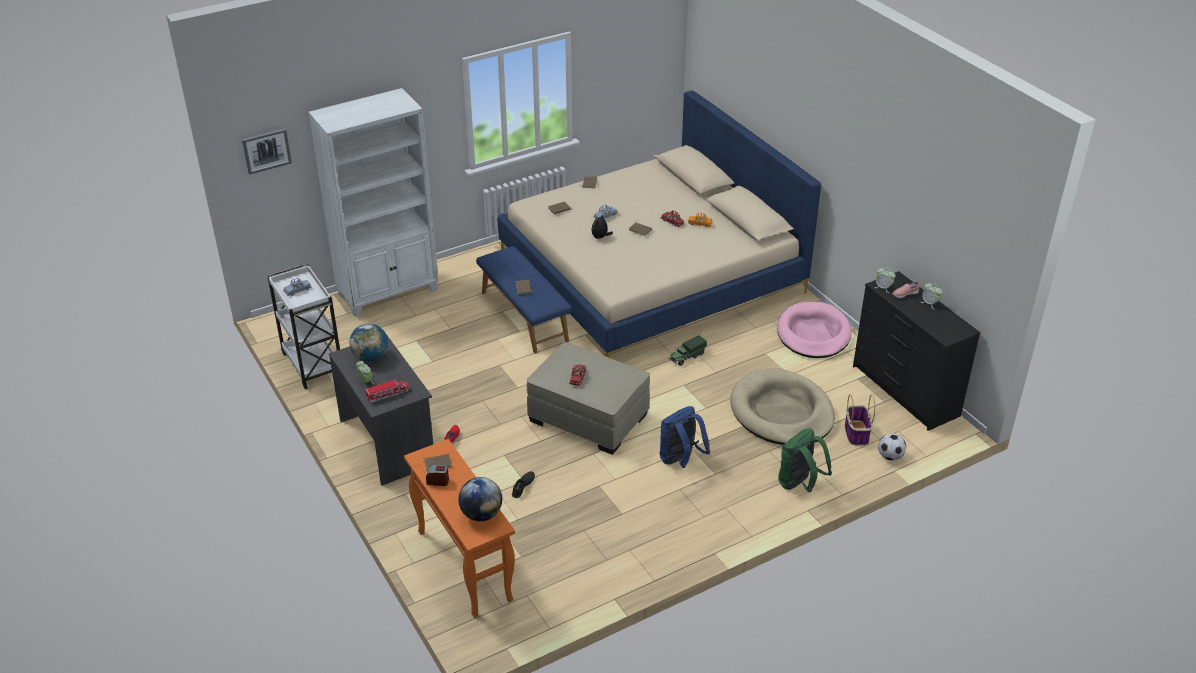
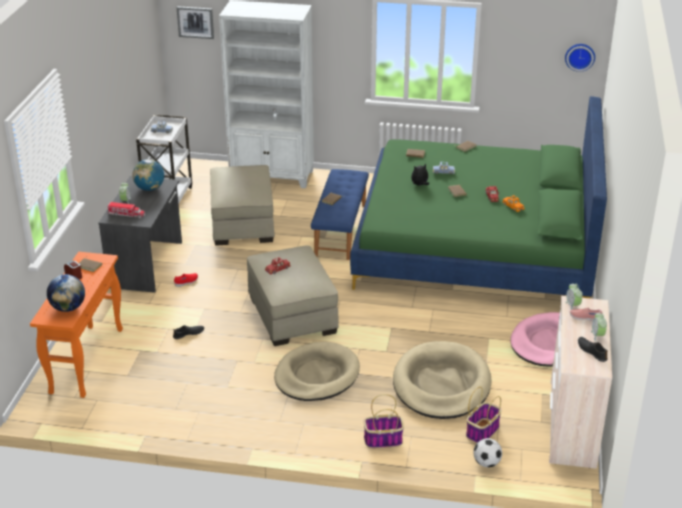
camera: 40 degrees right, 5 degrees down
(423, 353) = (242, 222): none -> beige ottoman
(651, 272) = (476, 242): beige bed -> green bed
(661, 56) = (580, 56): none -> wall clock
(680, 460) = (316, 375): blue backpack -> beige dog bed
(687, 357) = (421, 311): toy truck -> none
(799, 484) = (382, 440): green backpack -> basket
(904, 391) = (571, 424): black dresser -> beige dresser
(942, 318) = (592, 351): none -> black shoe

